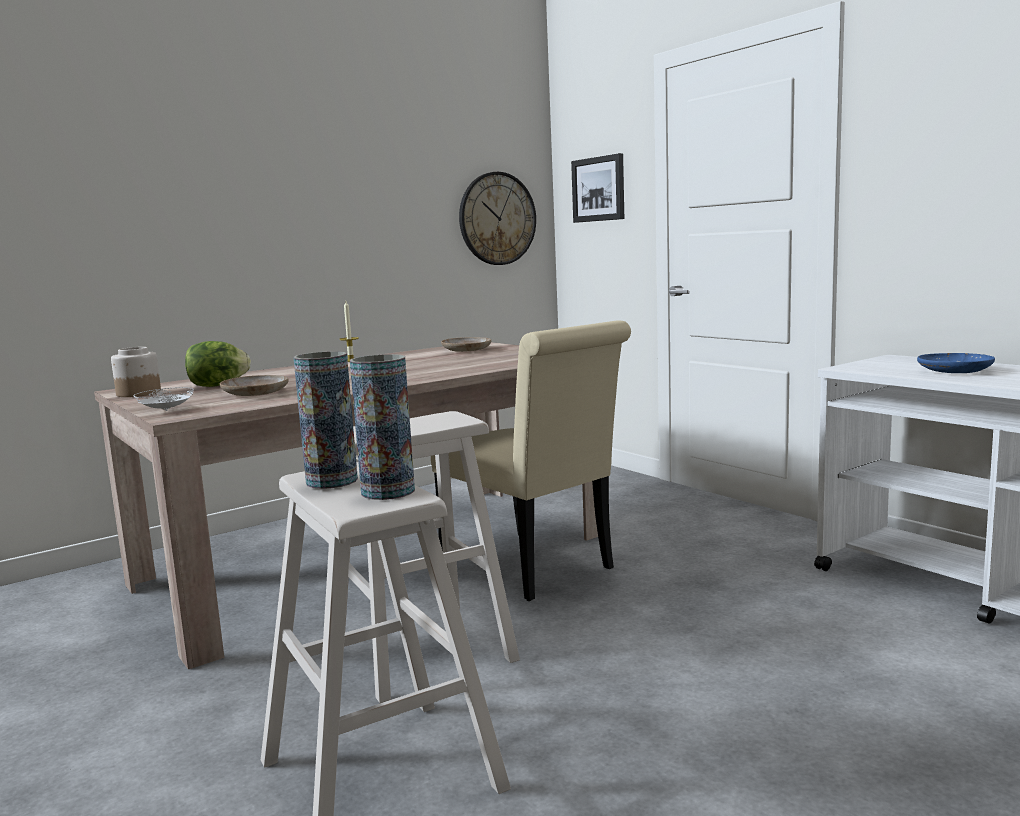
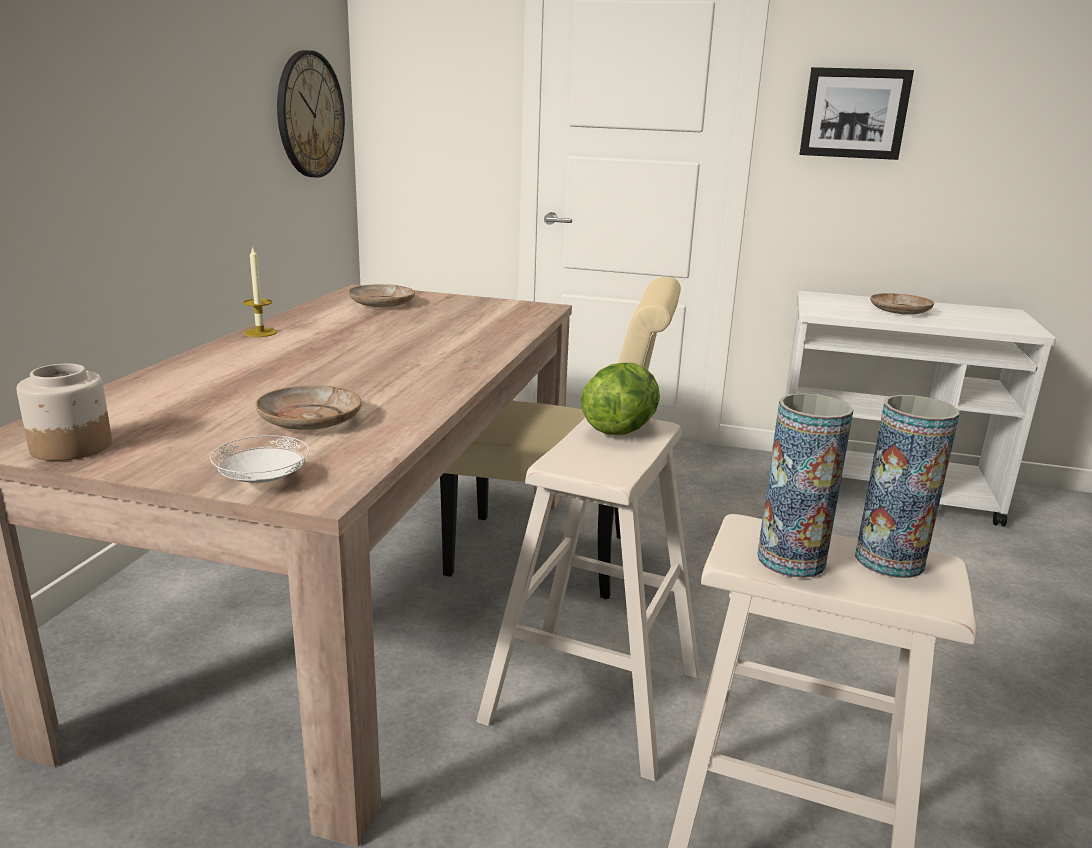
camera: 40 degrees left, 10 degrees up
(218, 386) = (187, 410): lettuce -> lettuce (620, 429)
(599, 189) = (433, 87): picture -> picture (854, 113)
(954, 371) = (899, 311): blue plate -> beige plate

